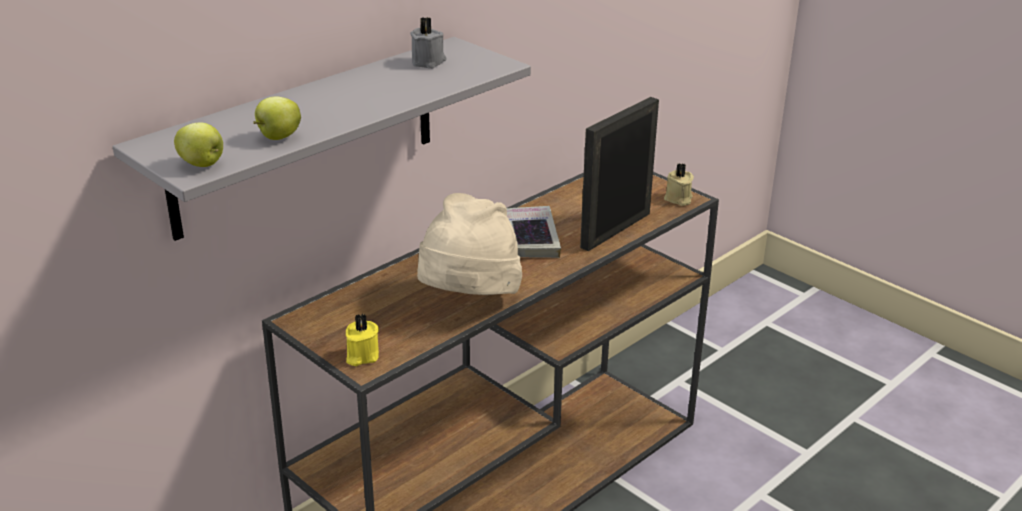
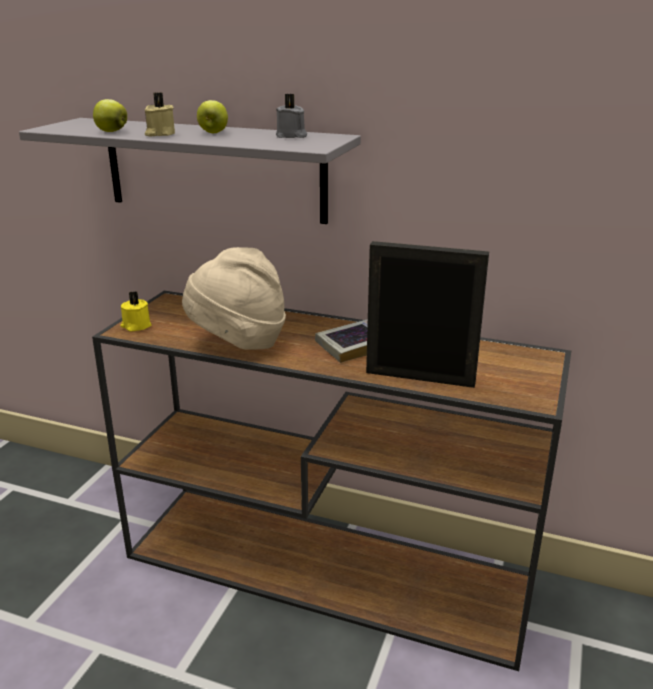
camera: 65 degrees right, 5 degrees down
(203, 164) = (57, 128): apple -> apple (213, 133)
(678, 199) = (526, 396): beige candle -> beige candle (160, 134)

